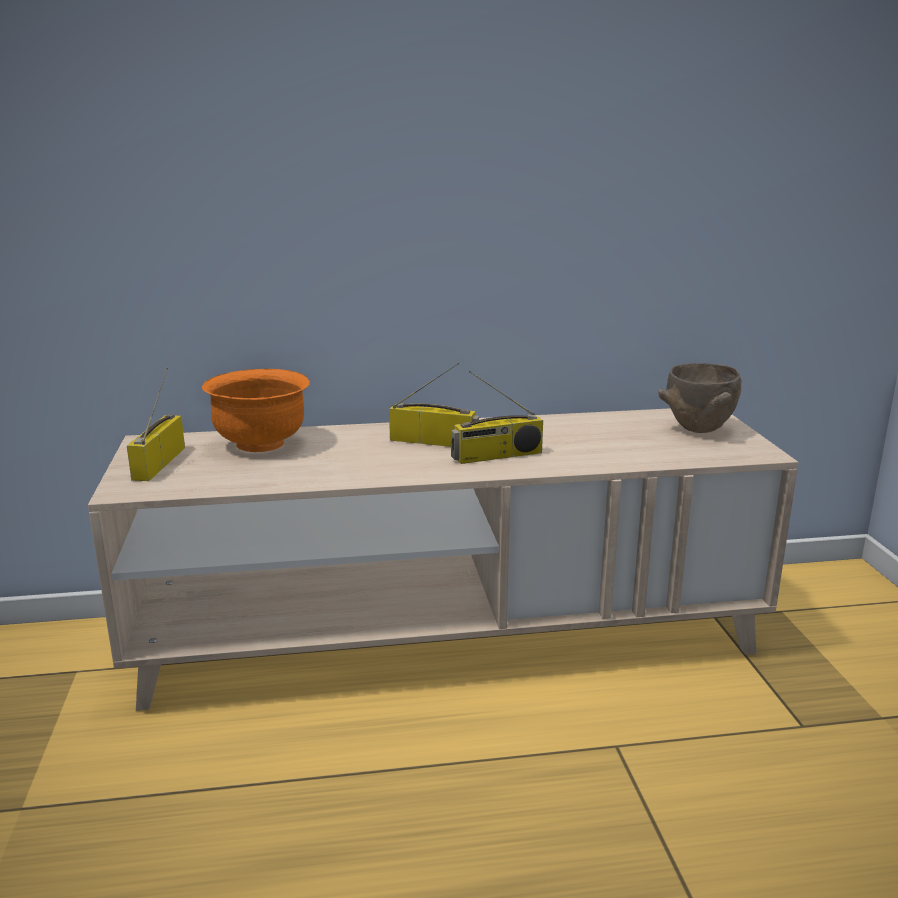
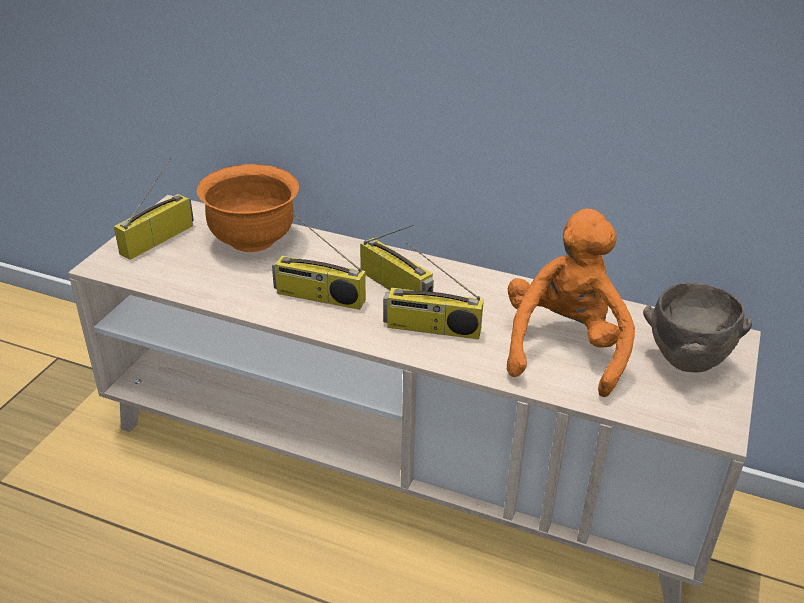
camera: 30 degrees right, 15 degrees up
(374, 461) = (318, 297): none -> radio
(609, 442) = (564, 347): none -> orange plush toy

